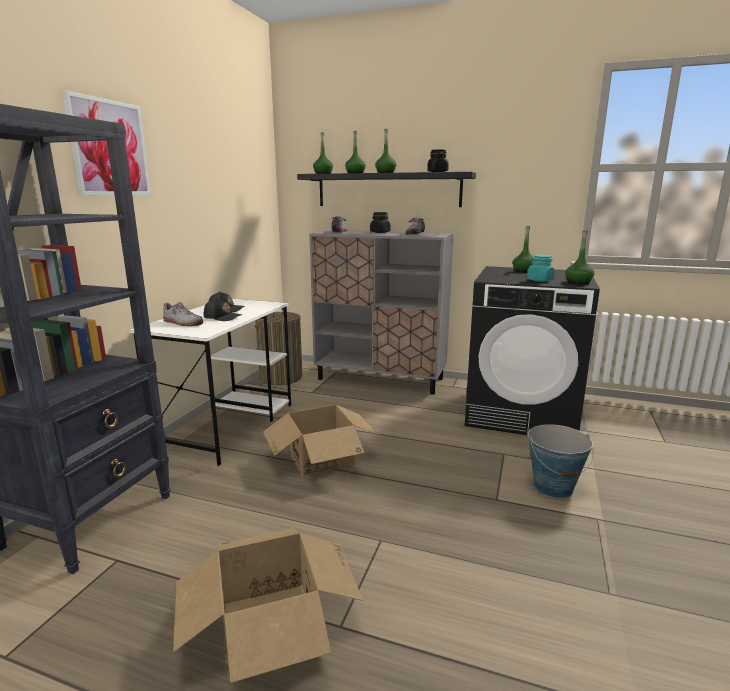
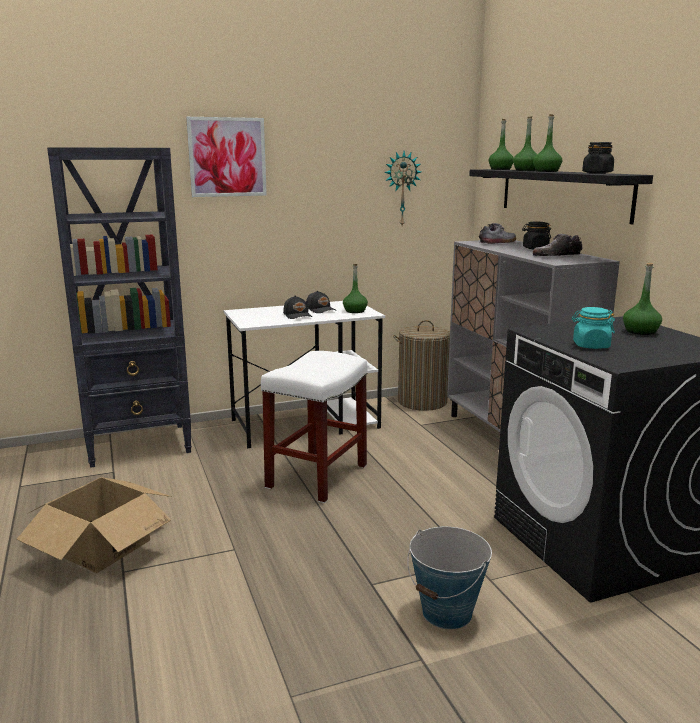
camera: 50 degrees right, 0 degrees up
(183, 323) = (262, 313): shoe -> none
(240, 191) = (401, 189): none -> wall clock
(321, 457) = (317, 476): cardboard box -> white stool
(578, 282) = (629, 360): green bottle -> green bottle (355, 311)

